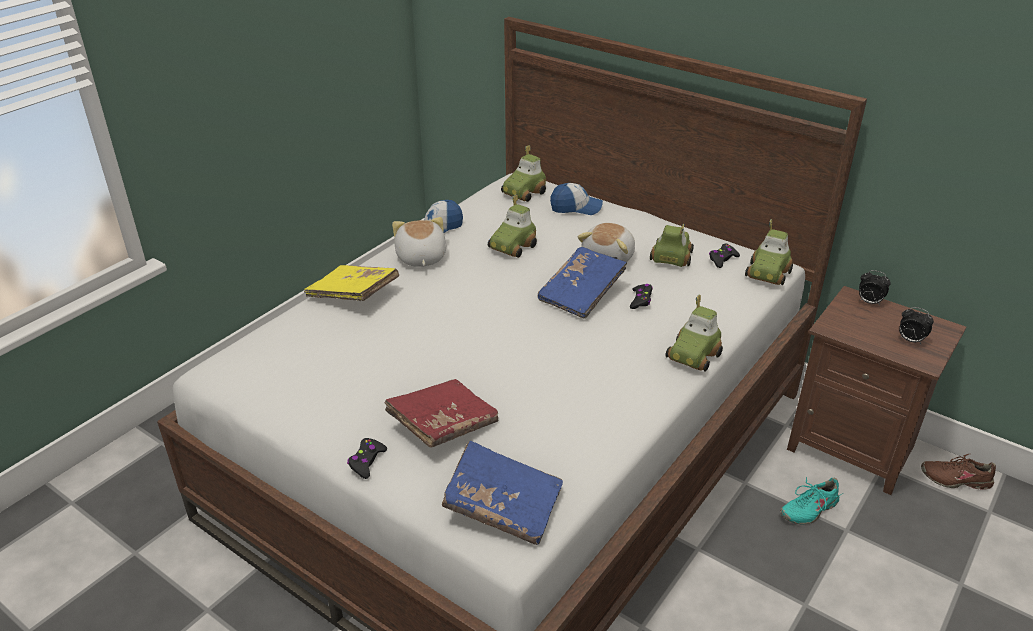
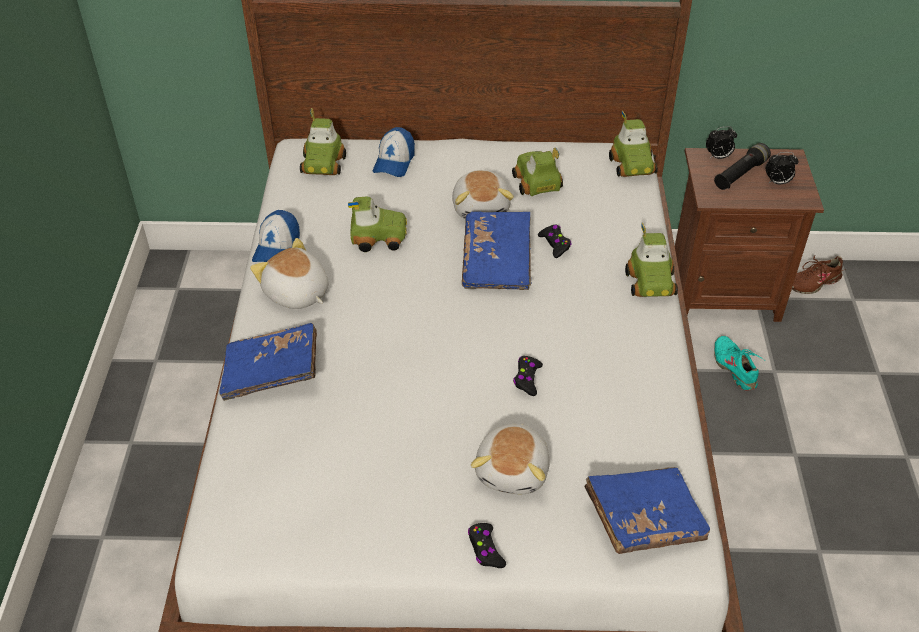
camera: 35 degrees left, 10 degrees up
(353, 295) = (272, 373): yellow book -> blue book
(443, 425) = (513, 470): red book -> plush toy
(513, 247) = (378, 237): toy car -> toy car turned 90 degrees counterclockwise
(576, 208) = (394, 161): cap -> cap turned 135 degrees clockwise
(722, 259) = (581, 166): black game controller -> black game controller (527, 379)
(808, 509) = (735, 367): turquoise shoe -> turquoise shoe turned 135 degrees clockwise
(878, 321) = (740, 174): none -> black flashlight

